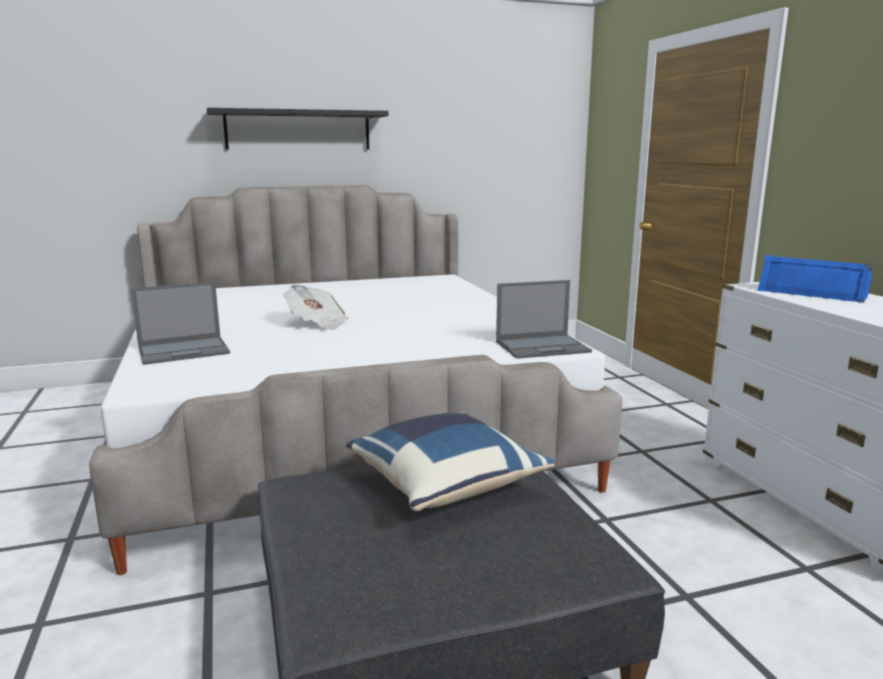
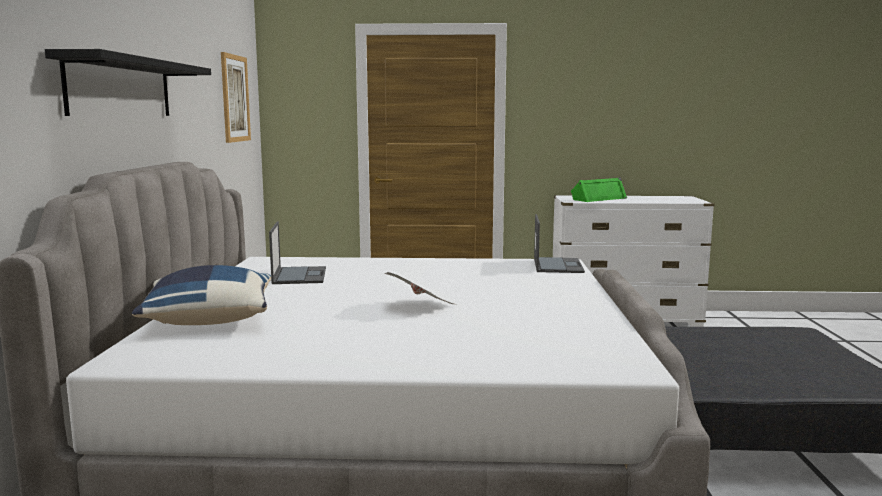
camera: 70 degrees left, 5 degrees down
(185, 350) = (492, 354): laptop -> laptop (299, 275)
(445, 484) = (705, 347): blue pillow -> blue pillow (208, 320)
(515, 133) = (235, 98): none -> picture
(812, 292) = (598, 199): blue speaker -> green speaker

